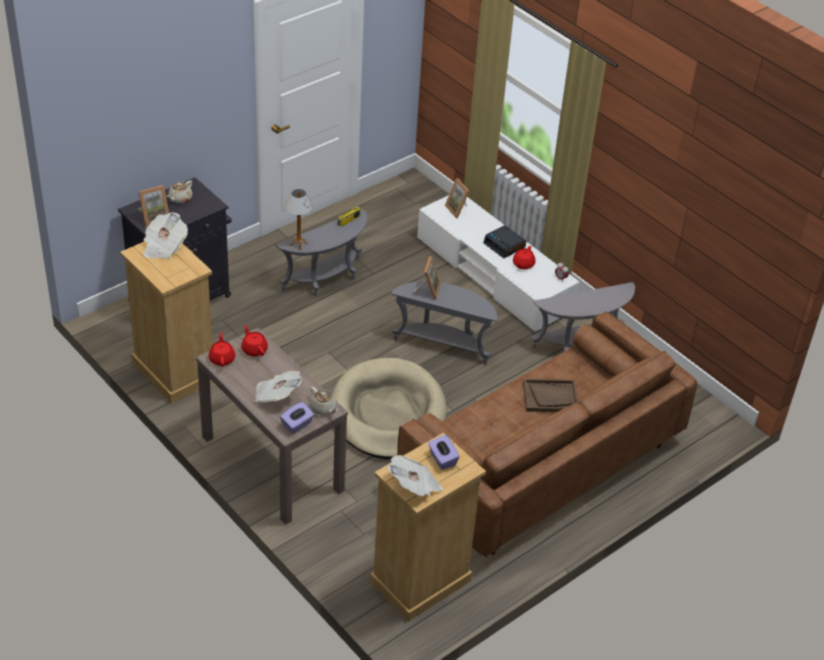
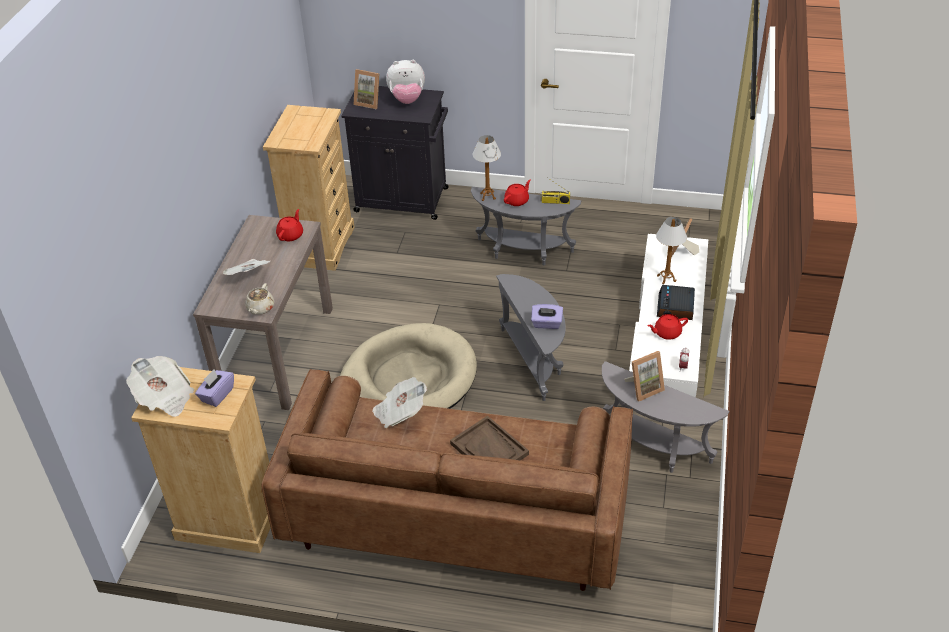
camera: 55 degrees right, 0 degrees up
(164, 247) = (318, 117): newspaper -> newspaper (400, 412)
(180, 199) = (407, 99): beige teapot -> plush toy
(222, 359) = (261, 227): red teapot -> red teapot (517, 201)
(297, 425) = (225, 306): purple tissue box -> purple tissue box (546, 324)
(428, 290) = (528, 292): picture frame -> picture frame (644, 388)
(473, 231) = (666, 278): none -> table lamp

